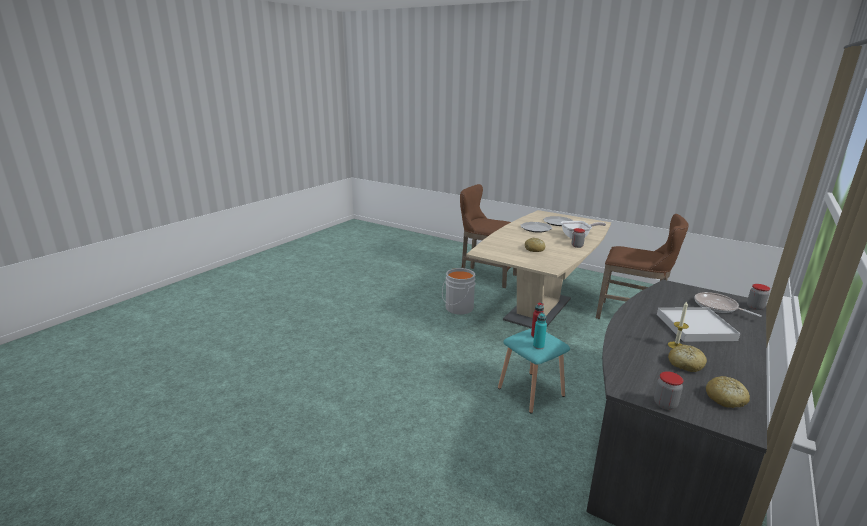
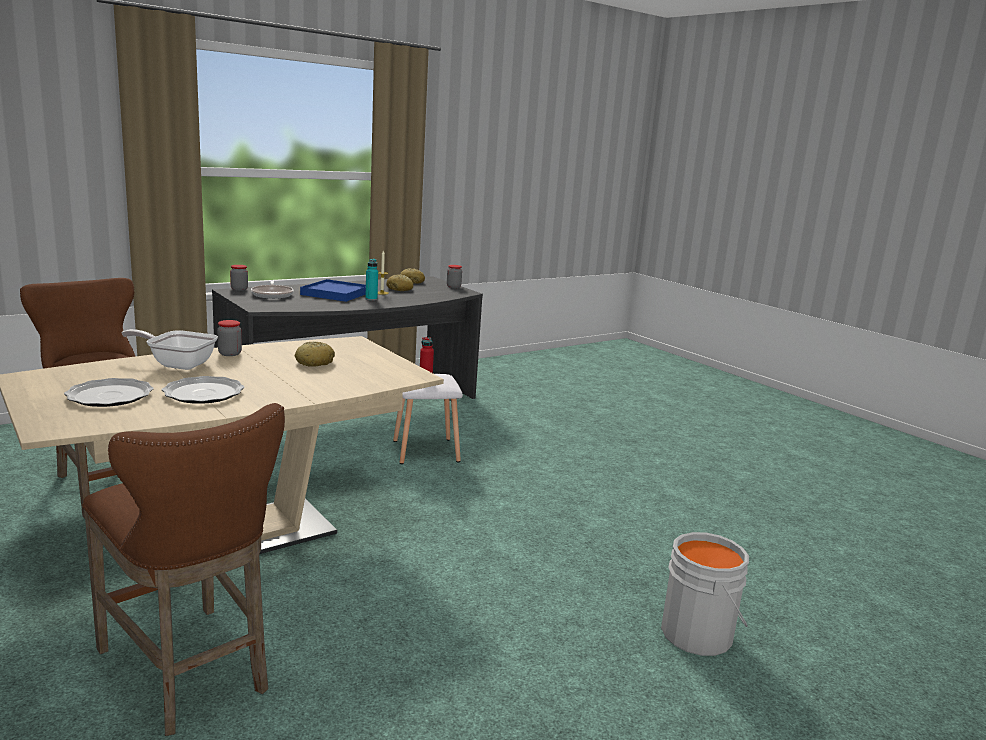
camera: 160 degrees left, 5 degrees down
(458, 308) = (392, 582): grey bucket -> grey bucket (700, 634)
(531, 391) = (424, 451): turquoise stool -> white stool
(538, 346) = (437, 374): turquoise bottle -> turquoise bottle (371, 299)
(695, 327) = (335, 294): white tray -> blue tray

